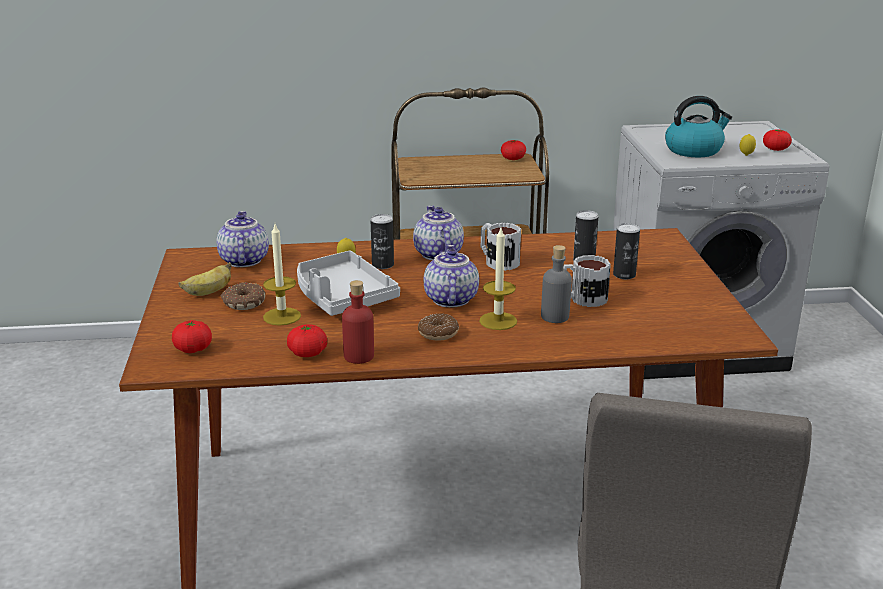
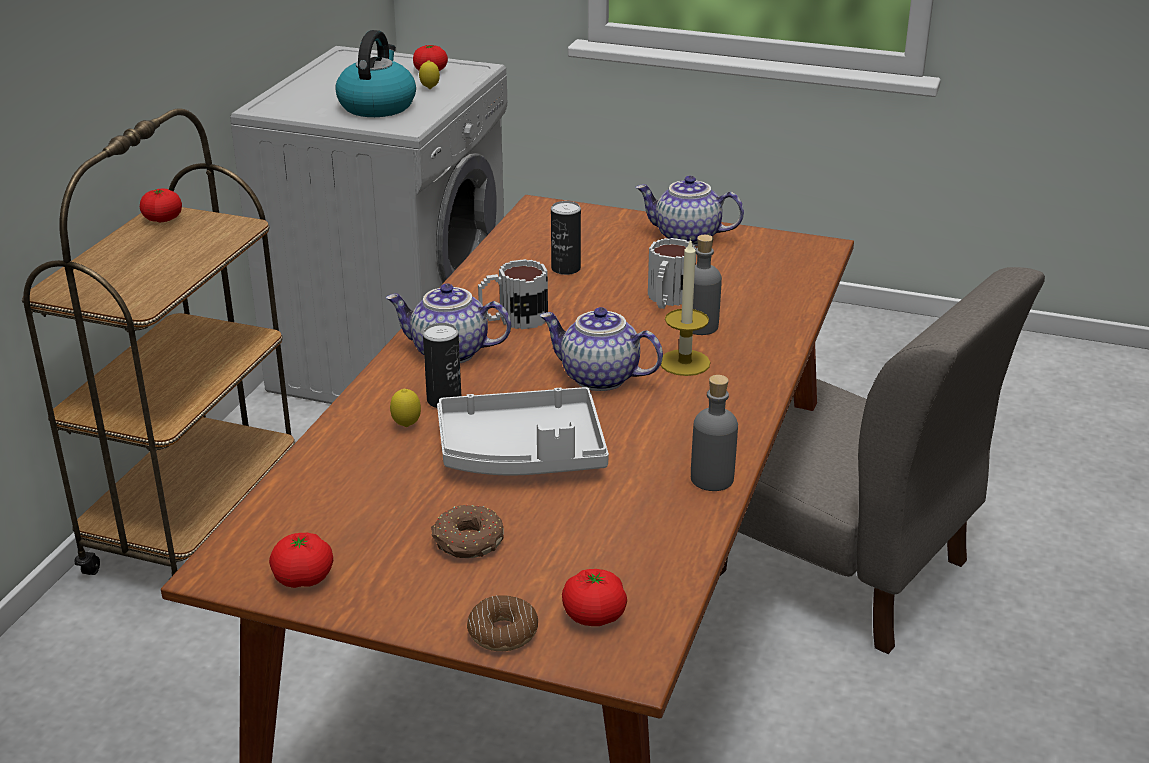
camera: 65 degrees left, 5 degrees up
(208, 292) = (400, 570): banana -> none
(243, 260) = (303, 516): teapot -> teapot (686, 238)
(282, 316) = (545, 516): candle -> none
(307, 353) = (677, 516): tomato -> tomato (303, 578)
(359, 356) = (712, 479): red bottle -> grey bottle
(438, 333) = (688, 409): donut -> donut (503, 632)
(624, 275) = (626, 258): can -> none

